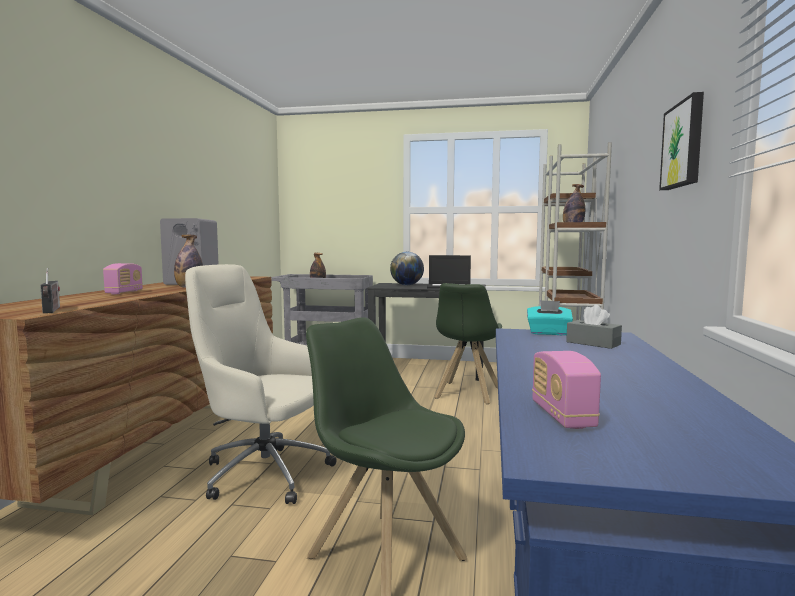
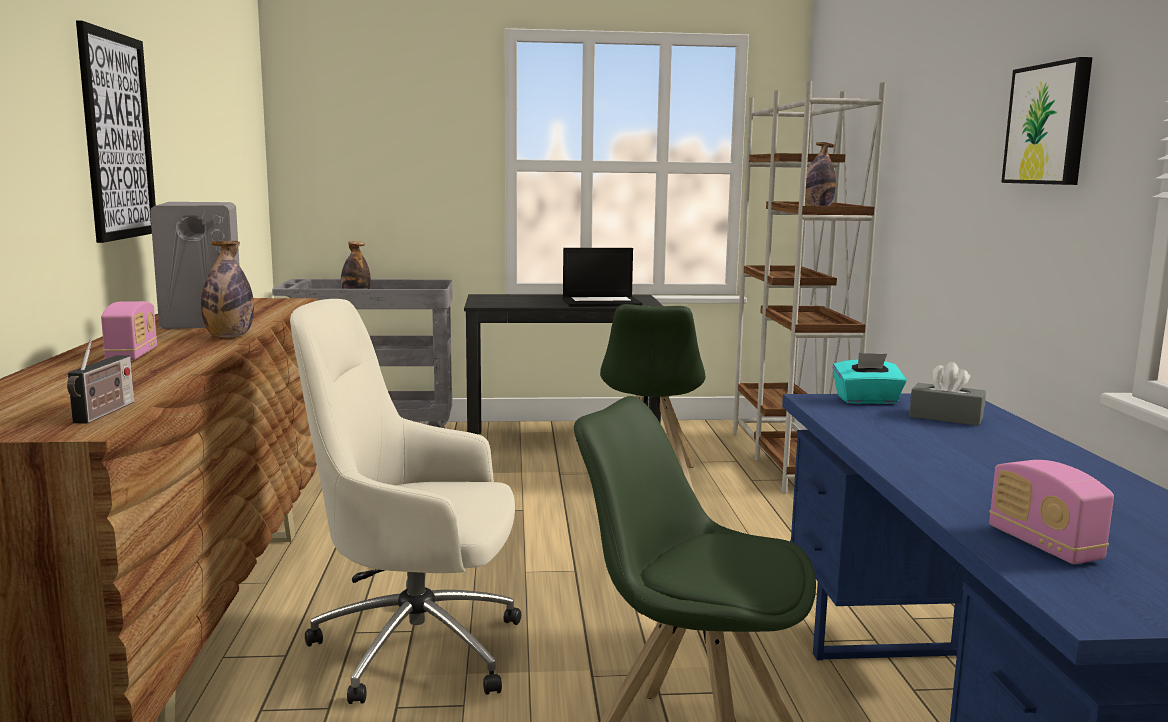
camera: 15 degrees left, 5 degrees up
(52, 310) = (103, 413): radio -> radio turned 45 degrees clockwise
(154, 185) = (117, 136): none -> picture
(407, 285) = (525, 299): globe -> none

